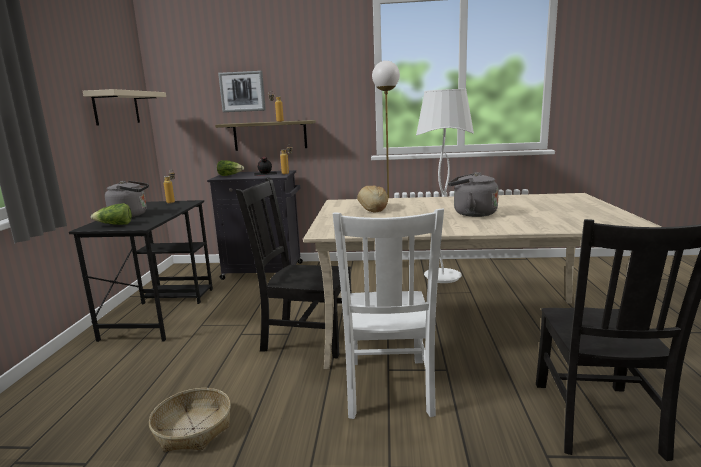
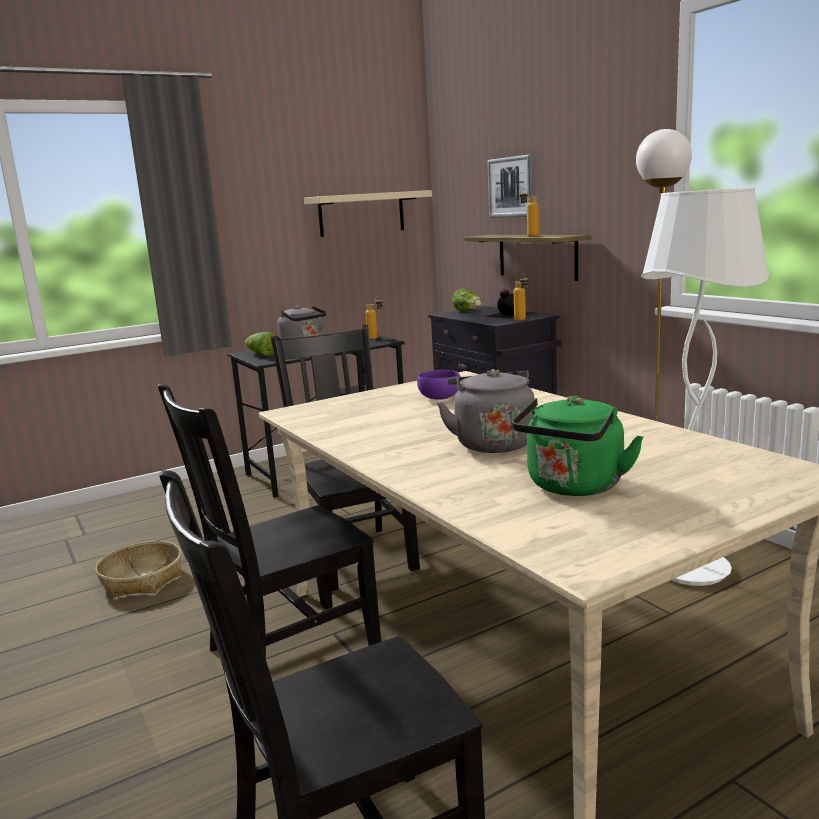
camera: 55 degrees right, 0 degrees up
(372, 209) = (440, 398): bread -> purple bowl
(388, 389) = (288, 650): white chair -> black chair
(552, 214) = (573, 487): none -> green kettle

